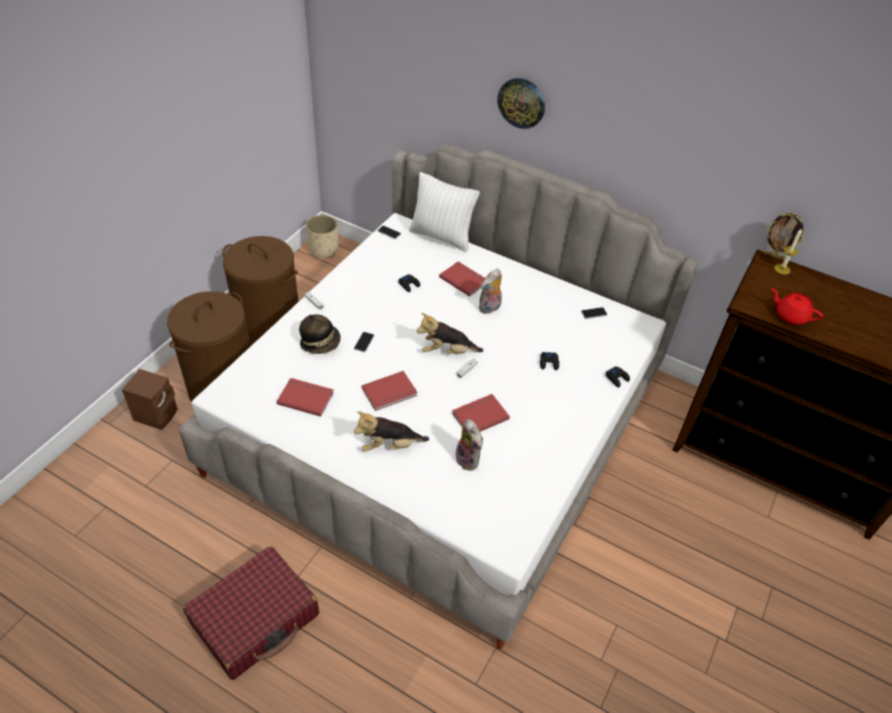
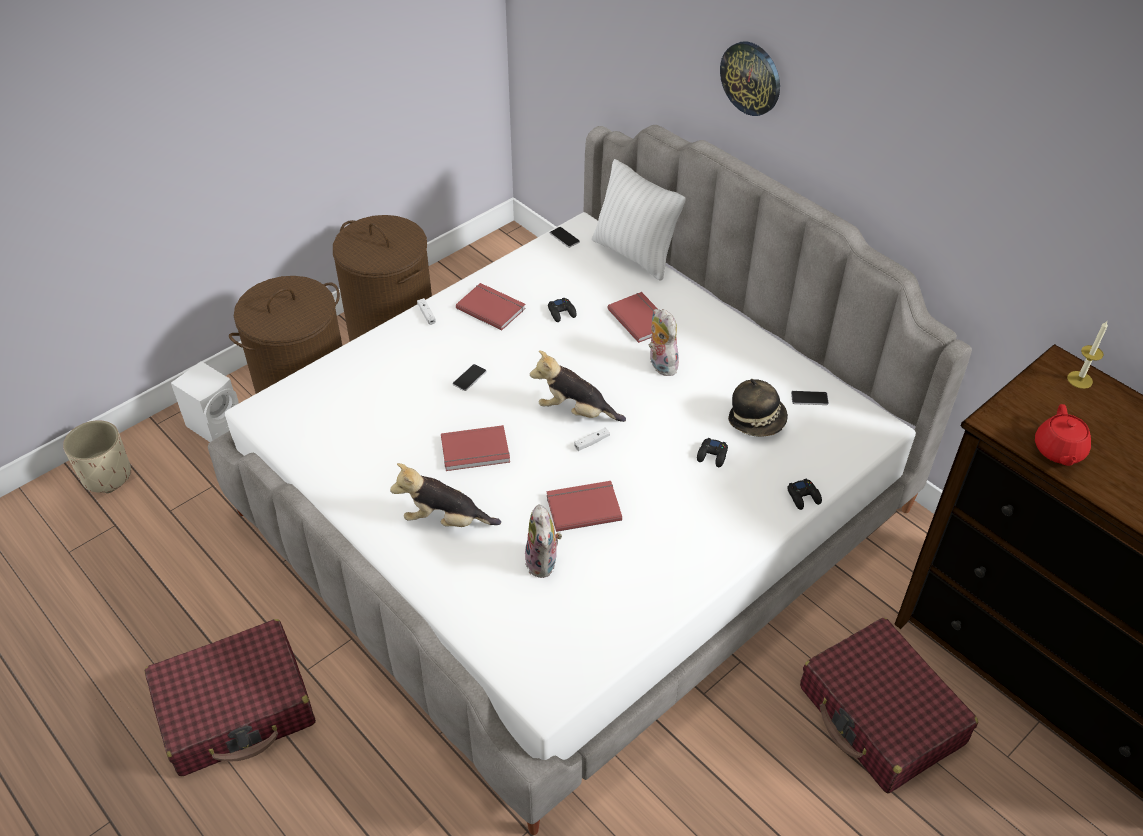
camera: 20 degrees right, 0 degrees up
(157, 414) = (216, 424): brown speaker -> white speaker
(306, 397) = (365, 435): red book -> red book (491, 307)
(320, 343) = (413, 368): hat -> hat (757, 421)
(323, 250) = (503, 250): beige planter -> beige planter (107, 476)
(490, 308) = (660, 364): plush toy -> plush toy turned 90 degrees clockwise
(686, 511) = (880, 716): none -> red suitcase
(774, 256) = (1077, 358): picture frame -> none
(790, 316) = (1058, 451): red teapot -> red teapot turned 135 degrees counterclockwise

